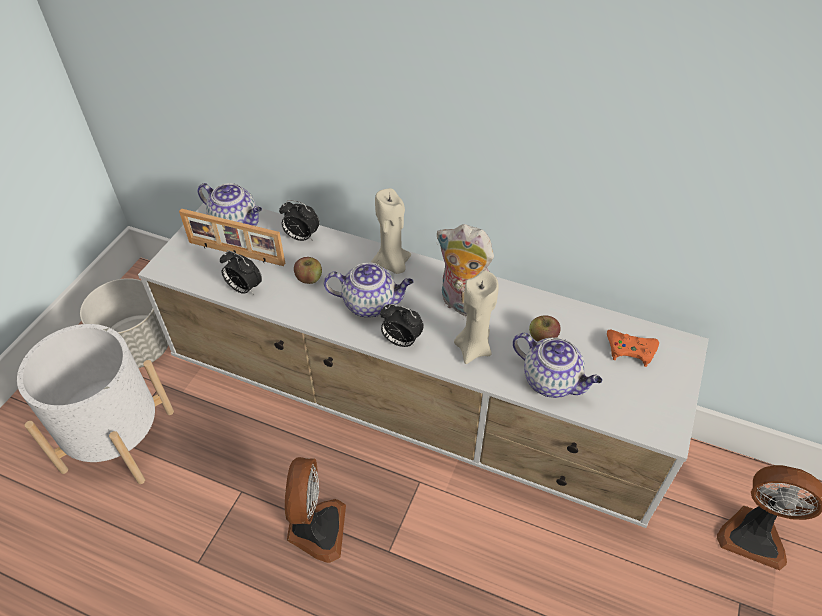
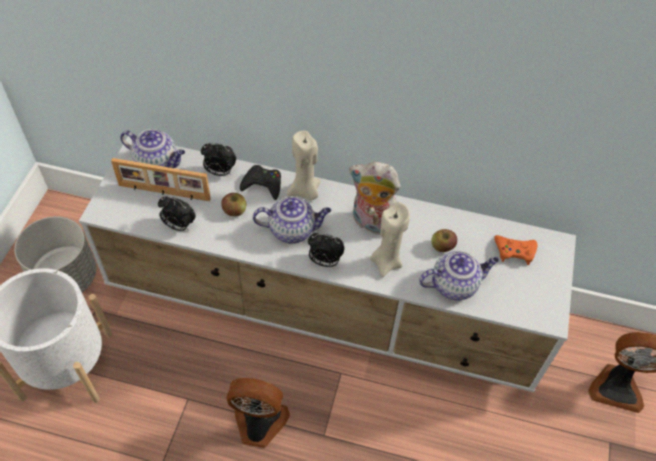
camera: 10 degrees left, 5 degrees up
(315, 529) = (258, 424): fan -> fan turned 75 degrees counterclockwise
(346, 254) = (263, 185): none -> black game controller
(552, 381) = (454, 284): teapot -> teapot turned 45 degrees counterclockwise

